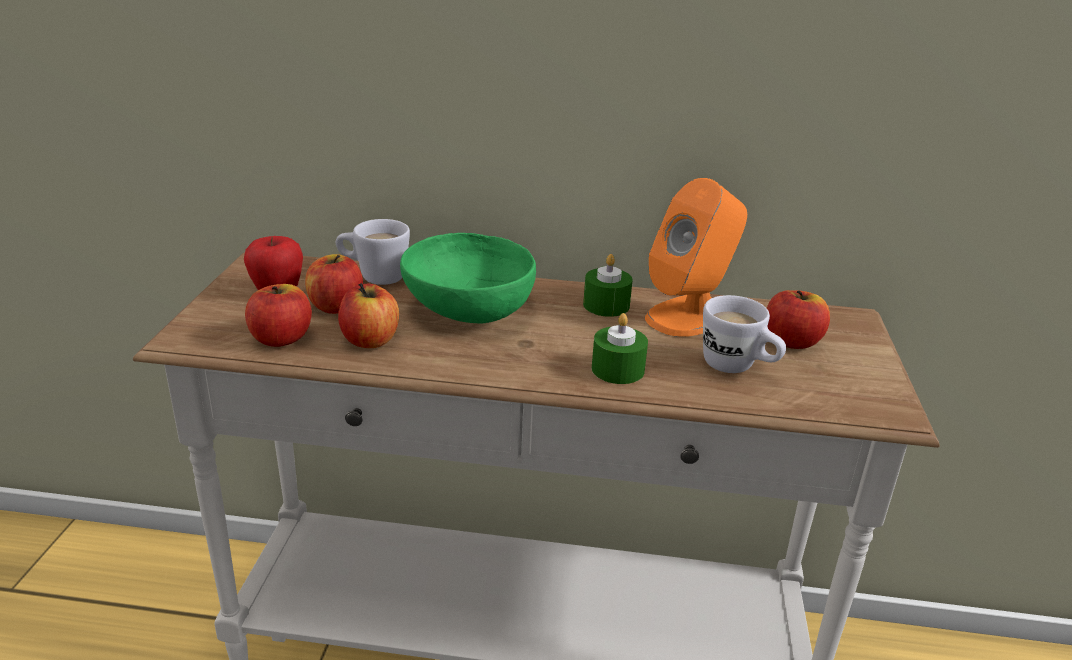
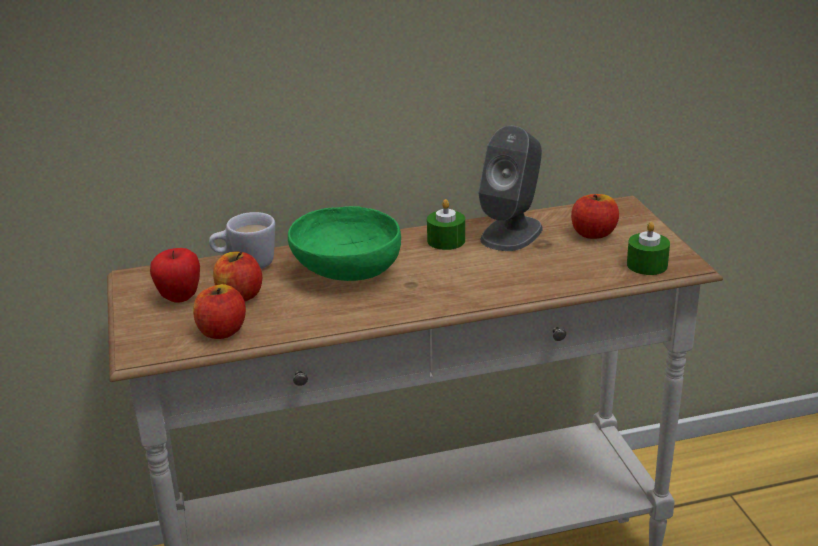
camera: 20 degrees left, 0 degrees up
(370, 340) = (293, 313): apple -> none
(617, 369) = (491, 285): green candle -> green candle (647, 265)
(690, 316) = (512, 233): orange speaker -> grey speaker
(738, 368) = (571, 262): white mug -> none

